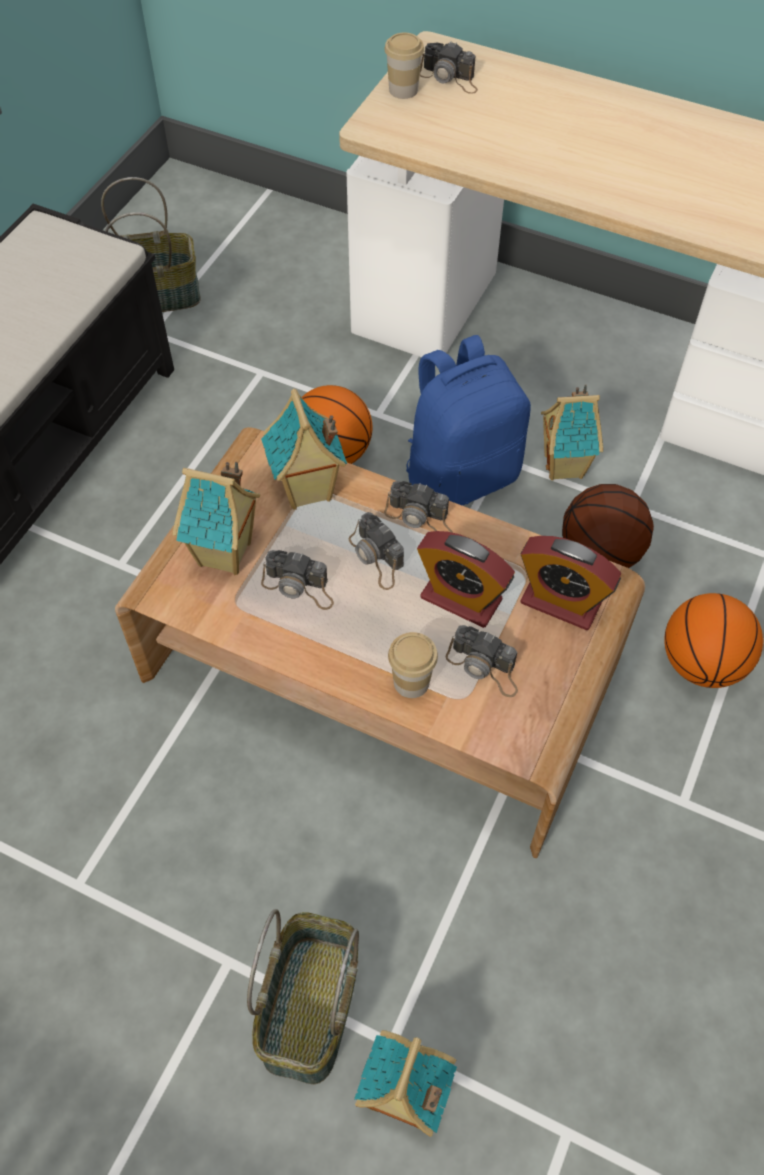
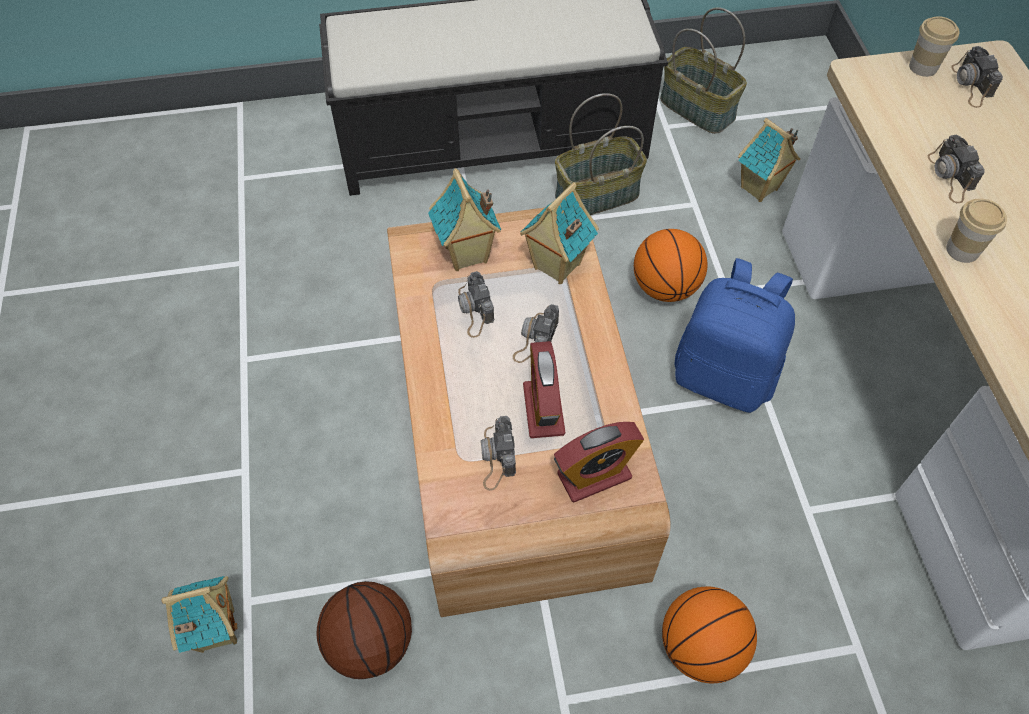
camera: 55 degrees right, 0 degrees up
(312, 1011) = (241, 539): basket -> basket (597, 196)
(411, 682) = (450, 419): cup -> cup (962, 250)
(420, 518) = (592, 344): camera -> camera (951, 176)
(561, 602) = (594, 476): alarm clock -> alarm clock turned 105 degrees counterclockwise
(565, 467) = (799, 441): toy house -> toy house (759, 189)
(601, 553) = (740, 513): basketball -> basketball (371, 644)

